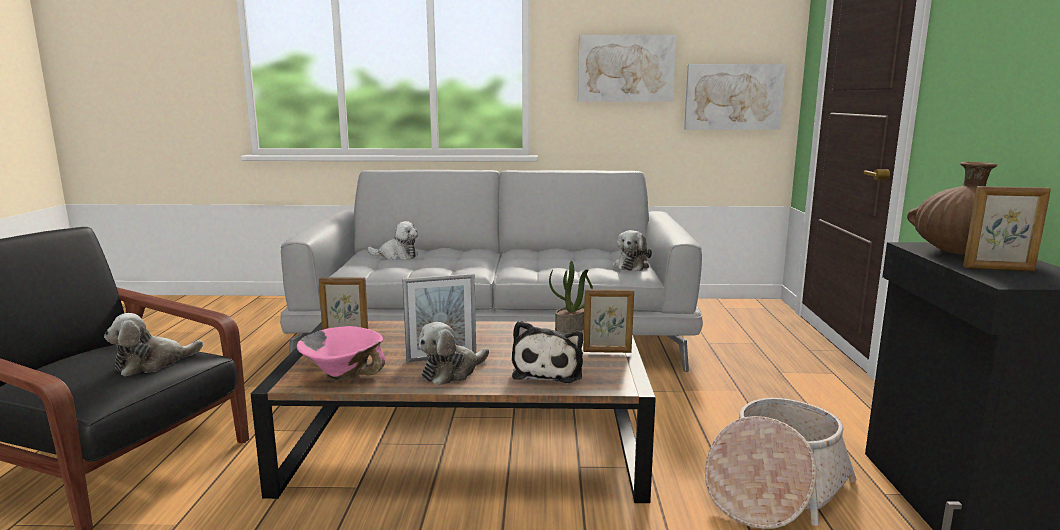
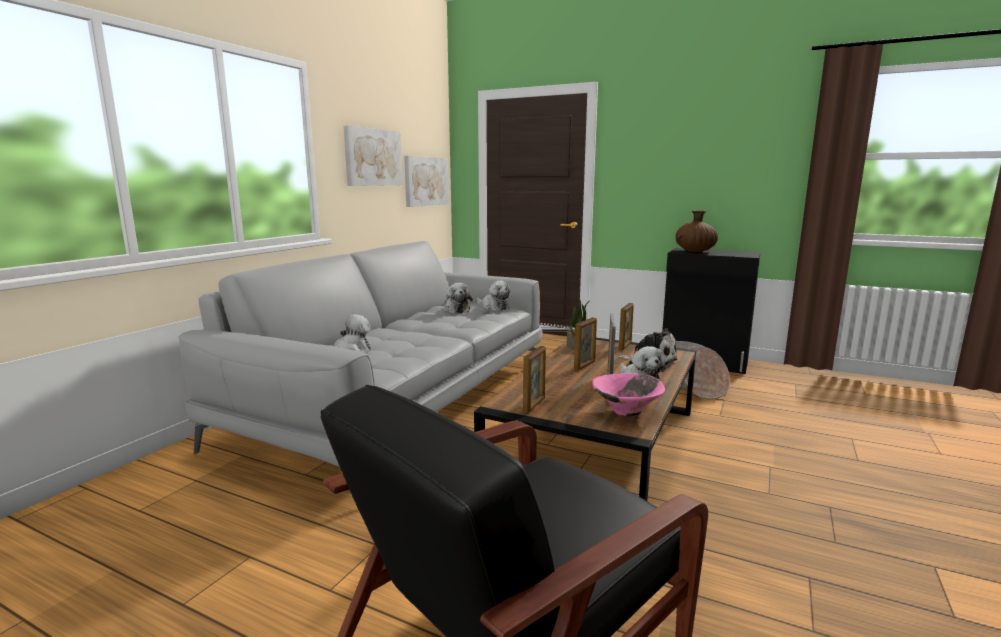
camera: 65 degrees left, 0 degrees up
(152, 363) = (570, 482): plush toy -> plush toy (456, 309)
(999, 269) = (727, 253): picture frame -> picture frame (585, 365)

